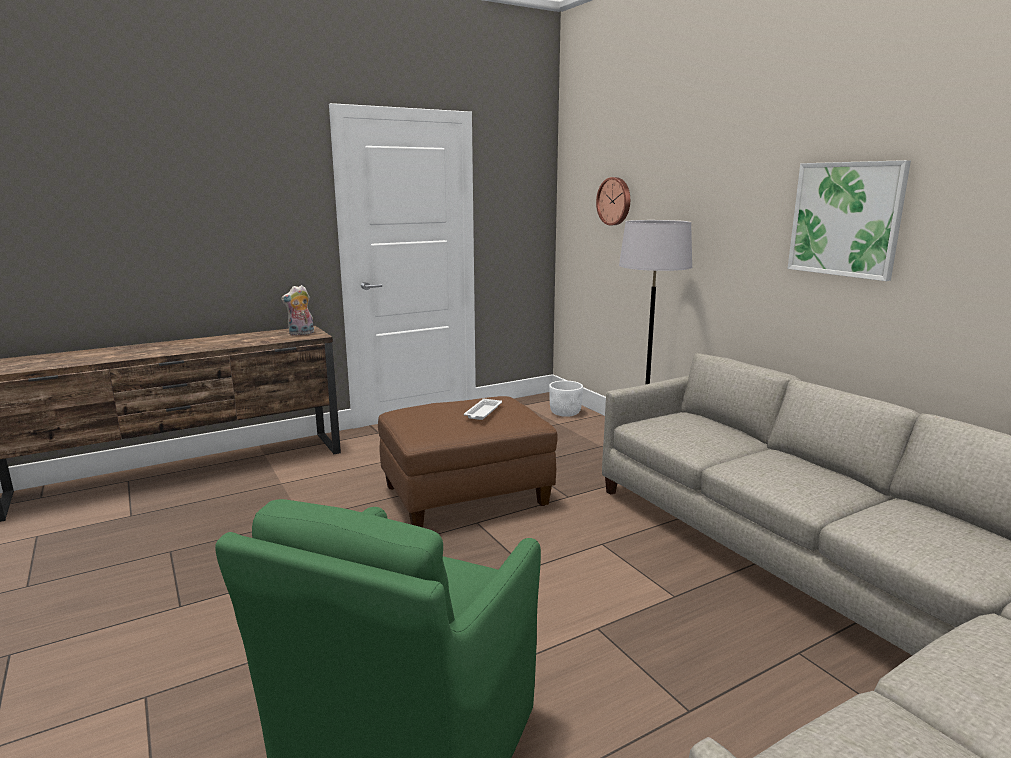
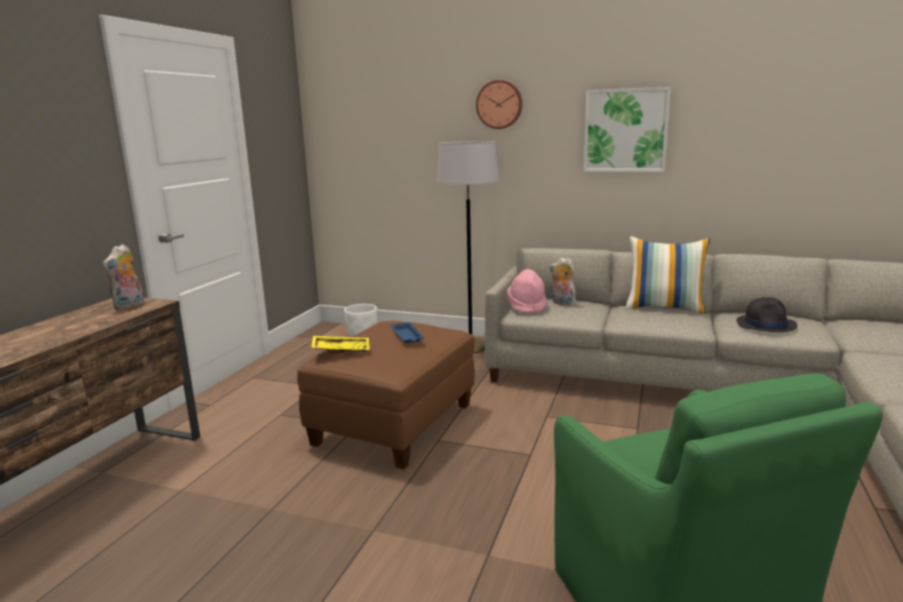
camera: 40 degrees left, 0 degrees up
(417, 408) = (341, 350): none -> yellow tray
(482, 412) = (407, 336): white tray -> blue tray
(615, 201) = (387, 128): wall clock -> wall clock (499, 104)
(660, 419) = (527, 306): none -> pink hat
(705, 427) = (562, 303): none -> plush toy
(823, 468) = (664, 308): none -> pillow
(918, 531) = (766, 324): none -> black hat

